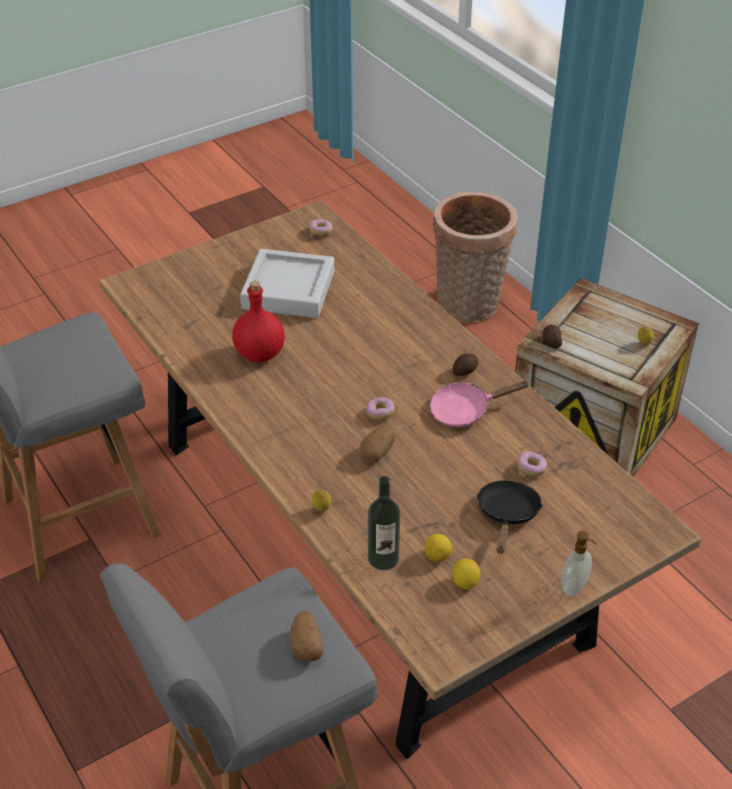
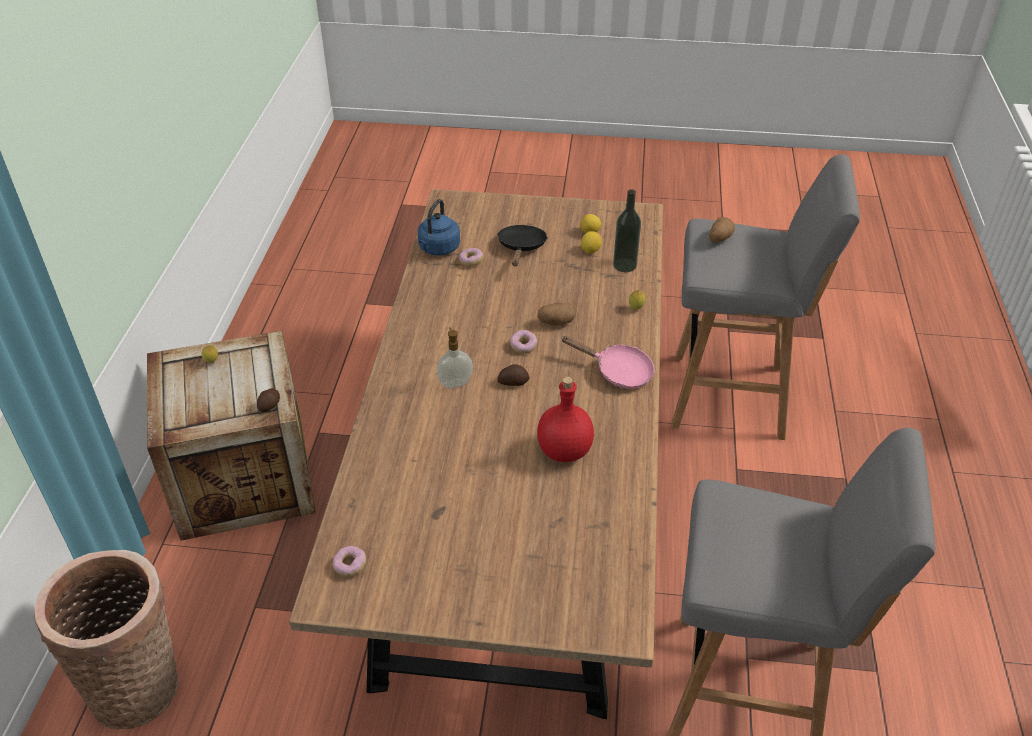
camera: 140 degrees left, 0 degrees up
(288, 290) = (467, 506): grey tray -> none
(465, 371) = (421, 341): potato -> potato (513, 382)
(465, 410) = (461, 315): pink frying pan -> pink frying pan (618, 372)
(507, 515) = (521, 248): black frying pan -> black frying pan turned 135 degrees clockwise
(574, 587) = (532, 203): soap dispenser -> soap dispenser (455, 382)
(579, 463) = (438, 249): none -> blue kettle

